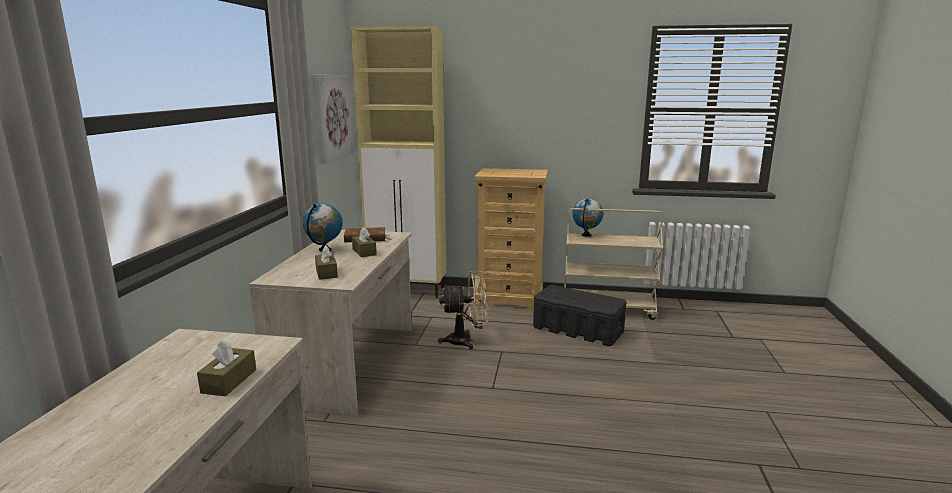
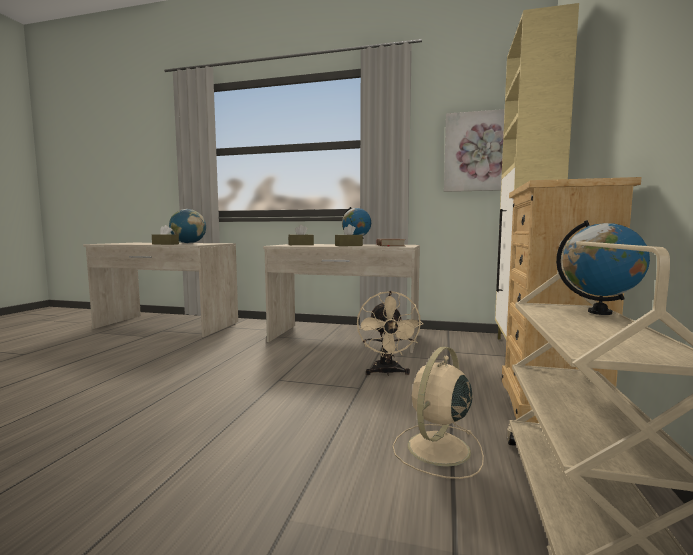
camera: 95 degrees right, 10 degrees down
(171, 370) = (188, 243): none -> globe
(578, 330) = (437, 450): black storage box -> beige fan

